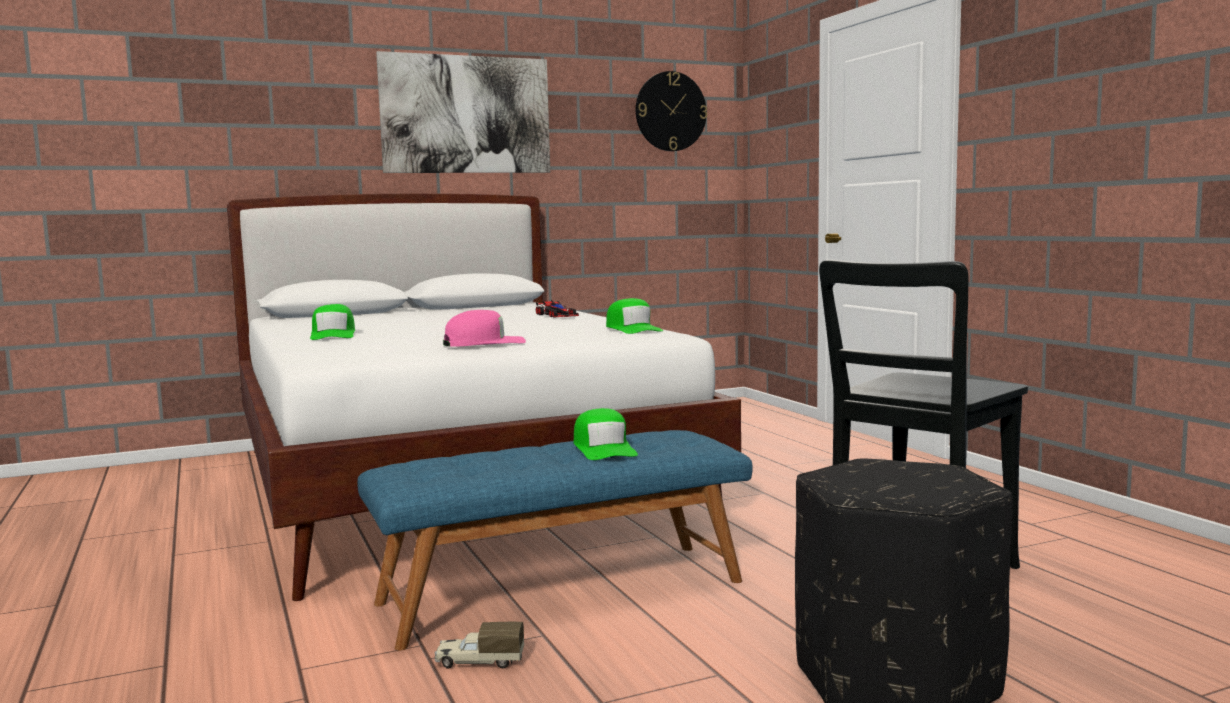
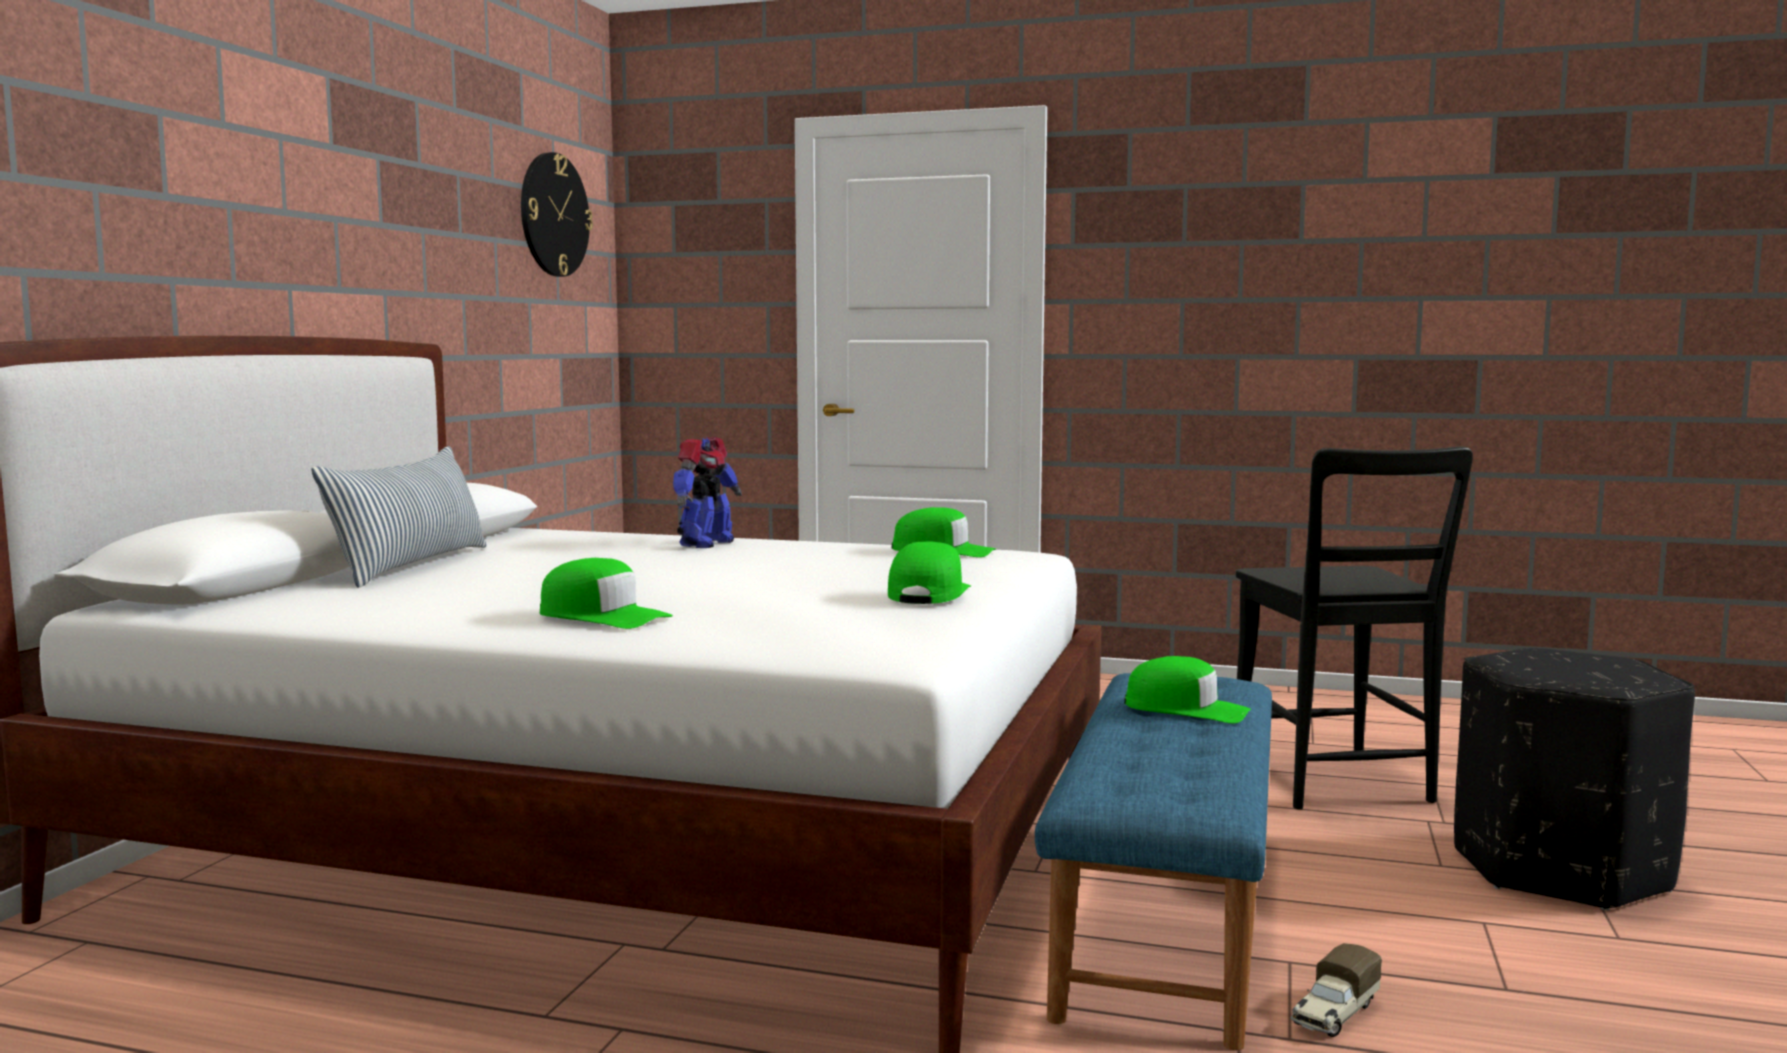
camera: 50 degrees left, 0 degrees up
(410, 313) = (411, 565): none -> pillow
(466, 114) = (330, 191): picture -> none
(484, 343) = (928, 594): pink cap -> green cap
(557, 315) = (705, 543): toy car -> toy robot

